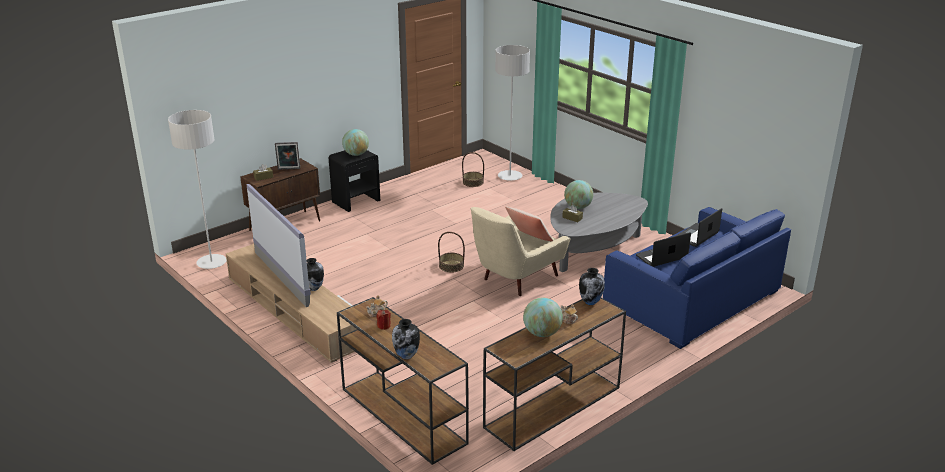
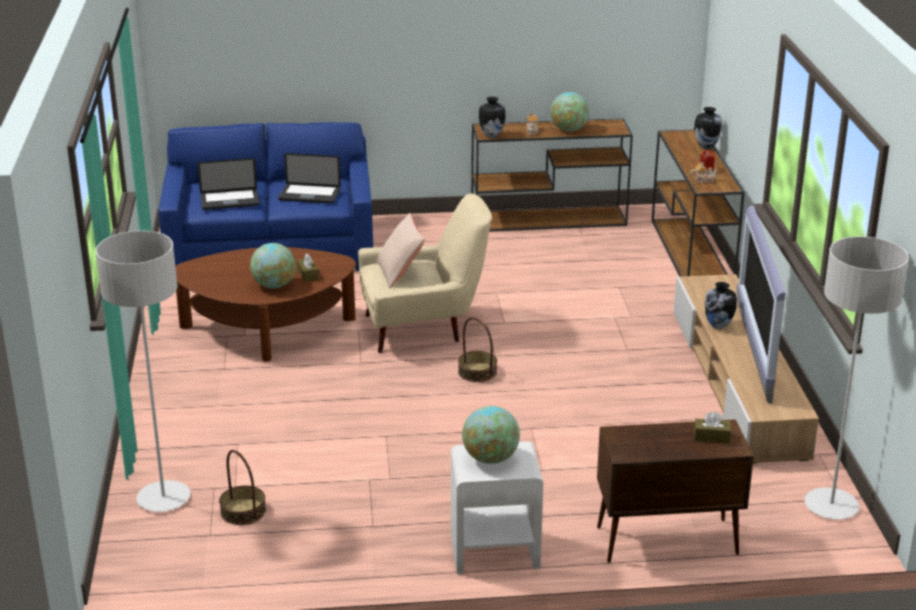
camera: 145 degrees left, 0 degrees up
(289, 169) = (654, 441): picture frame -> none
(356, 201) = (494, 551): black nightstand -> white nightstand
(594, 249) = (267, 329): grey coffee table -> brown coffee table

